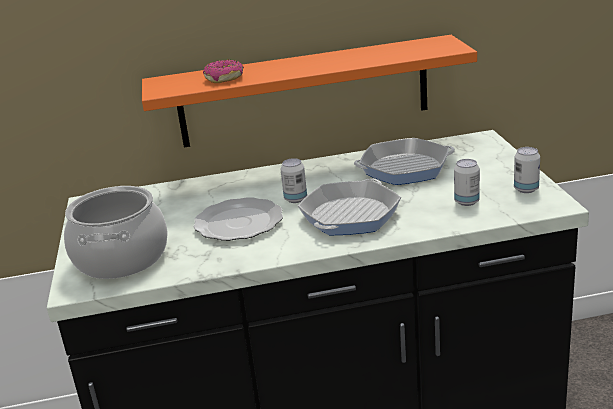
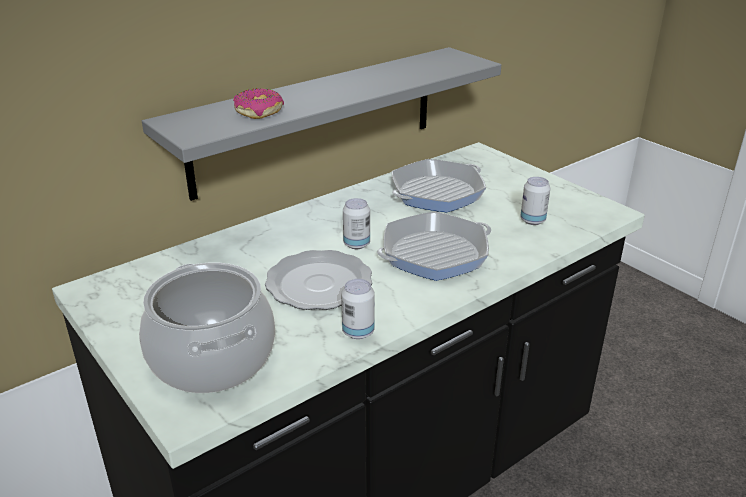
camera: 30 degrees left, 5 degrees up
(304, 92) = (317, 120): orange shelf -> grey shelf
(350, 215) = (434, 254): frying pan -> frying pan turned 60 degrees clockwise
(526, 189) = (571, 200): can -> can (358, 332)

